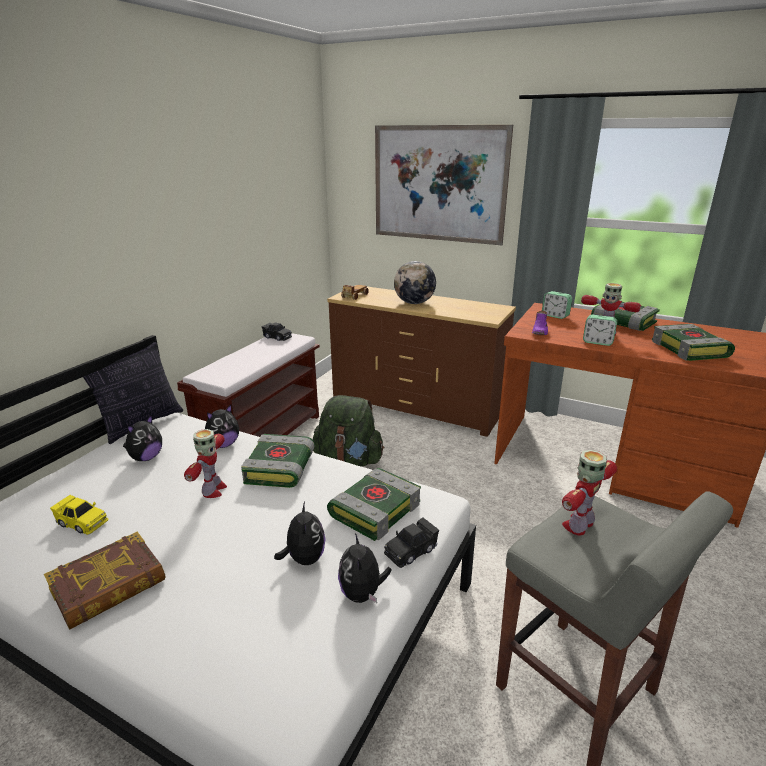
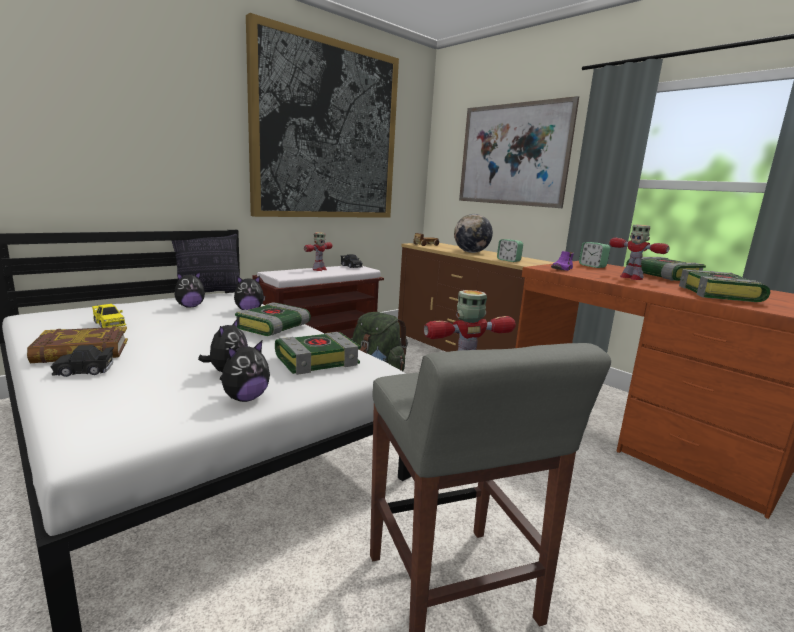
camera: 20 degrees right, 10 degrees down
(213, 490) = (211, 327): toy robot -> toy robot (319, 269)
(225, 181) = (327, 132): none -> picture
(362, 593) = (245, 398): plush toy -> plush toy turned 150 degrees counterclockwise
(411, 550) = (316, 386): black toy car -> black toy car (84, 371)
(597, 342) = (615, 279): alarm clock -> alarm clock (508, 260)

